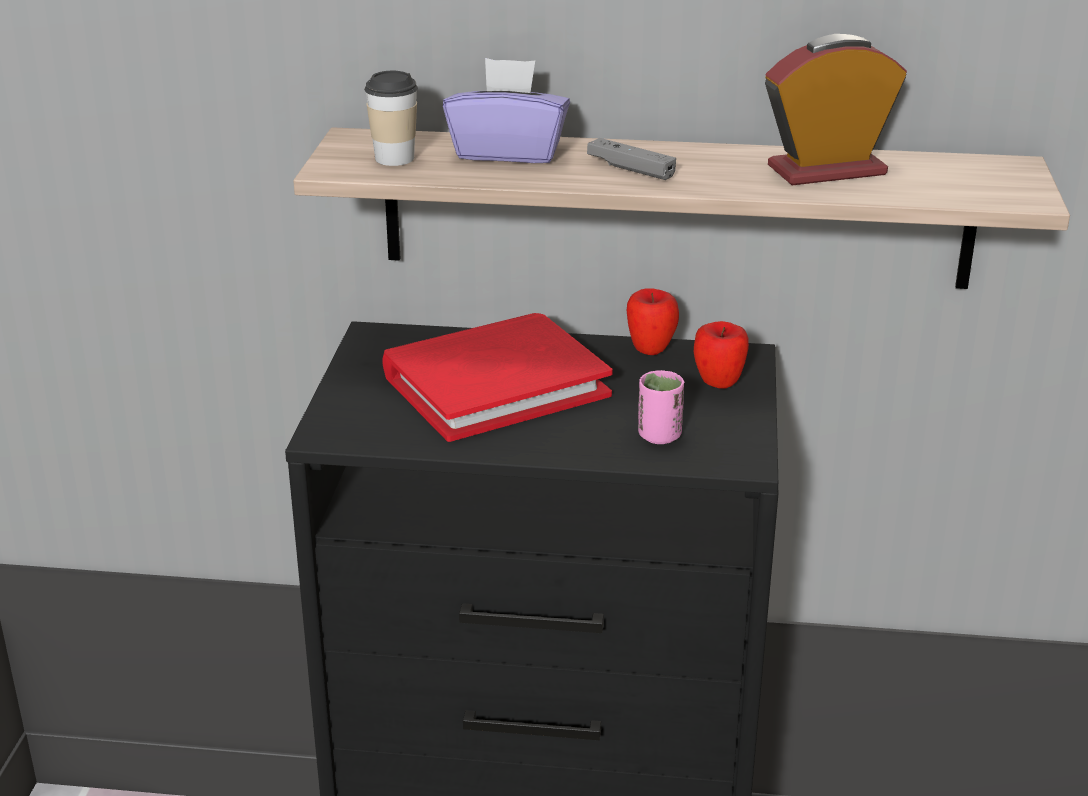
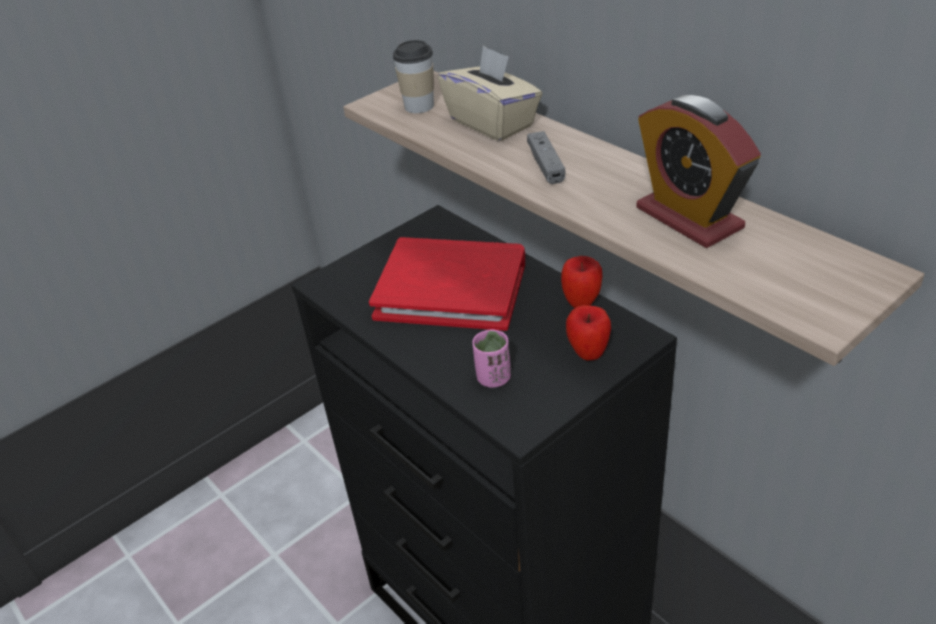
camera: 45 degrees right, 10 degrees up
(508, 152) = (492, 122): purple tissue box -> beige tissue box
(827, 170) = (689, 218): alarm clock -> alarm clock turned 150 degrees counterclockwise

